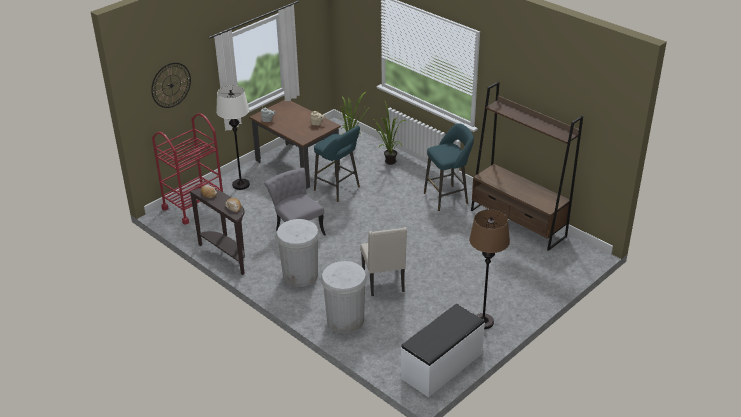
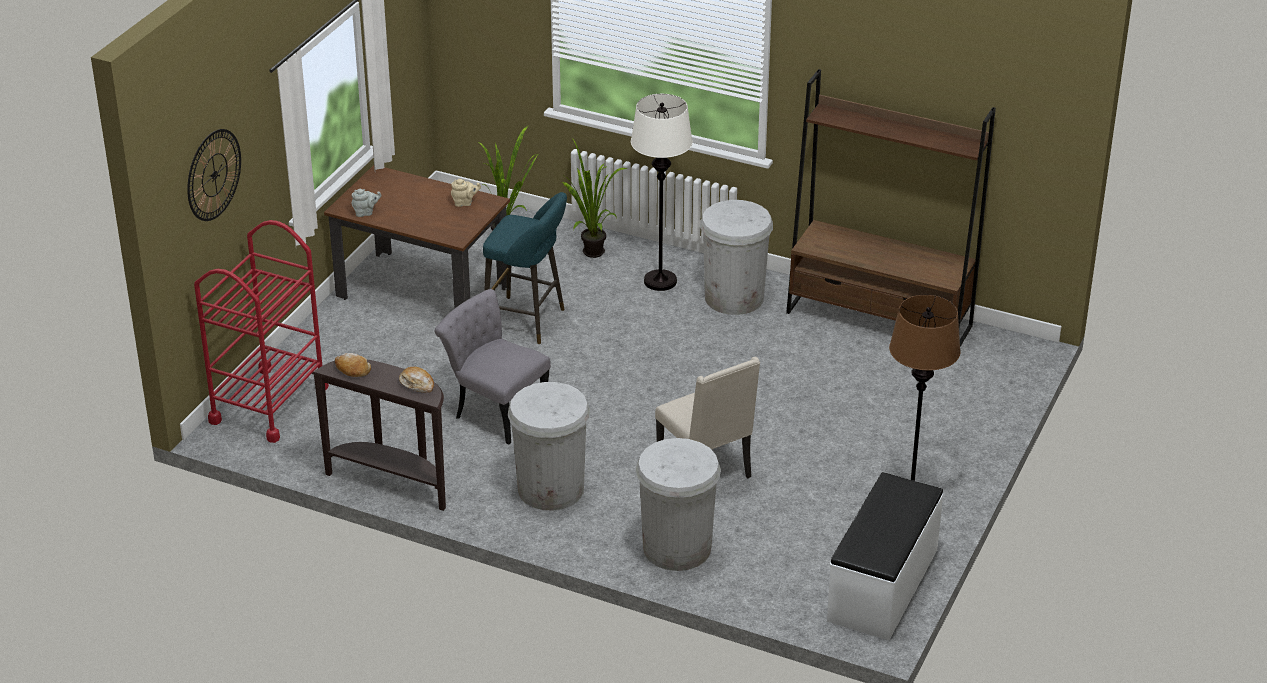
camera: 20 degrees left, 0 degrees up
(241, 184) = (336, 347): white floor lamp -> white floor lamp (660, 281)
(448, 197) = (734, 297): turquoise stool -> white trash can

